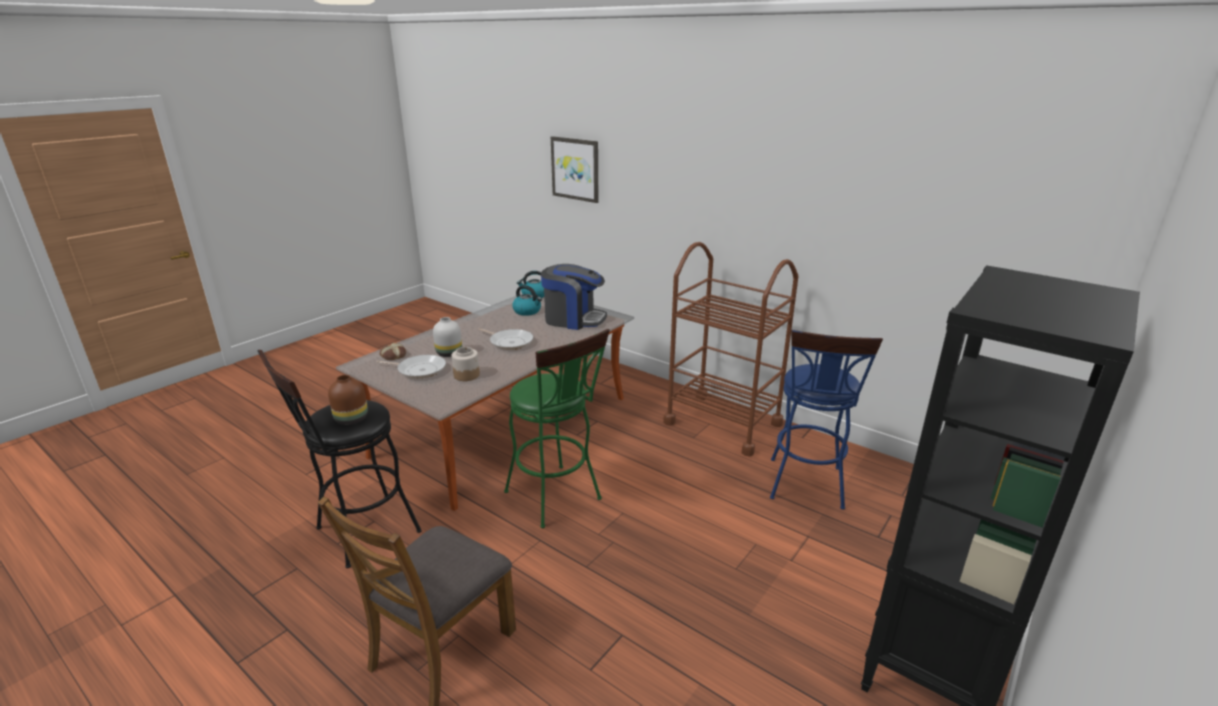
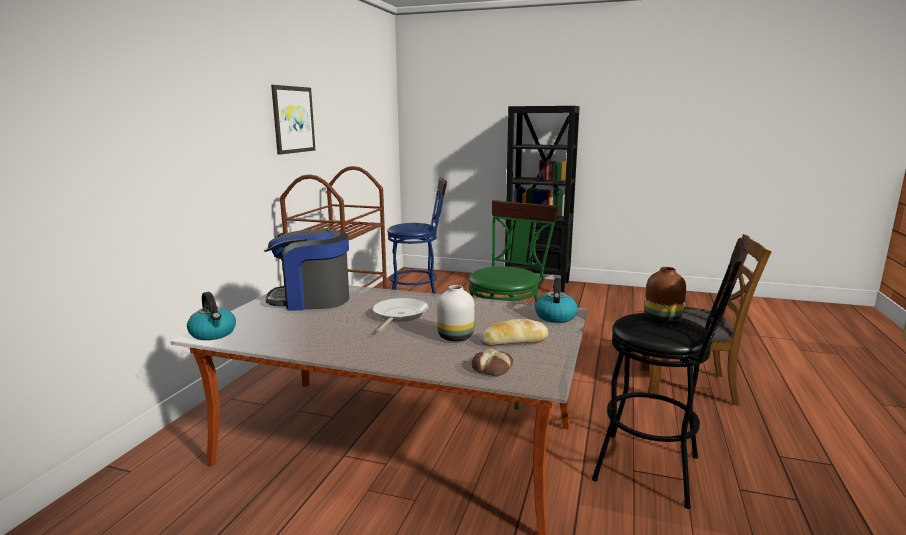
camera: 110 degrees left, 10 degrees down
(419, 370) = (513, 340): frying pan -> bread
(466, 375) = (499, 316): jar -> none
(527, 311) = (287, 325): kettle -> kettle (555, 316)
(573, 319) = (311, 299): coffee machine -> coffee machine turned 90 degrees counterclockwise
(575, 169) = (84, 137): picture -> picture (292, 119)

